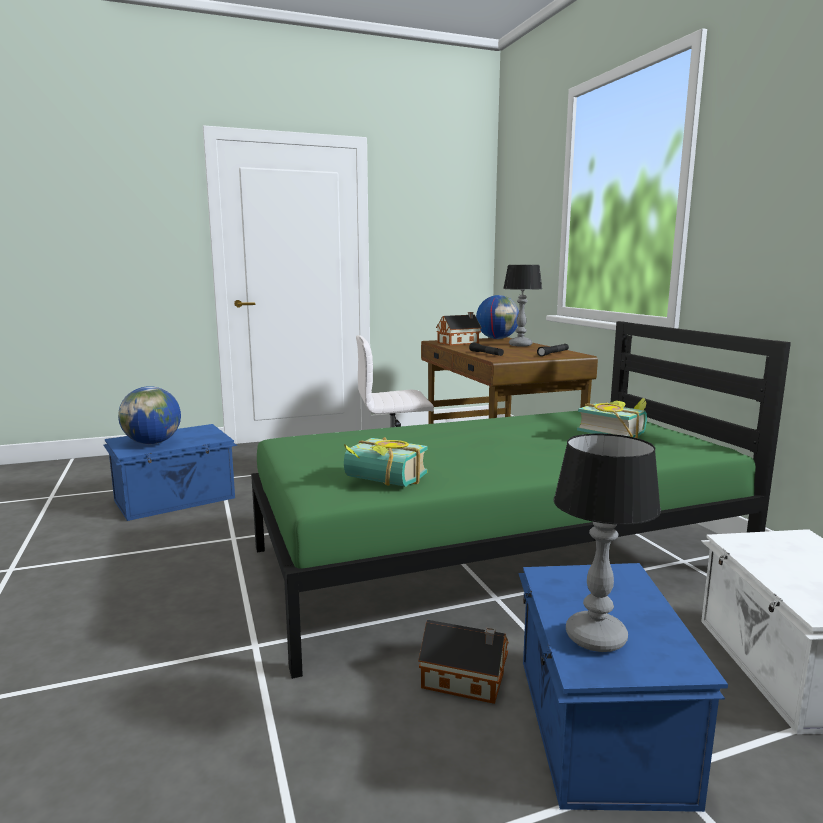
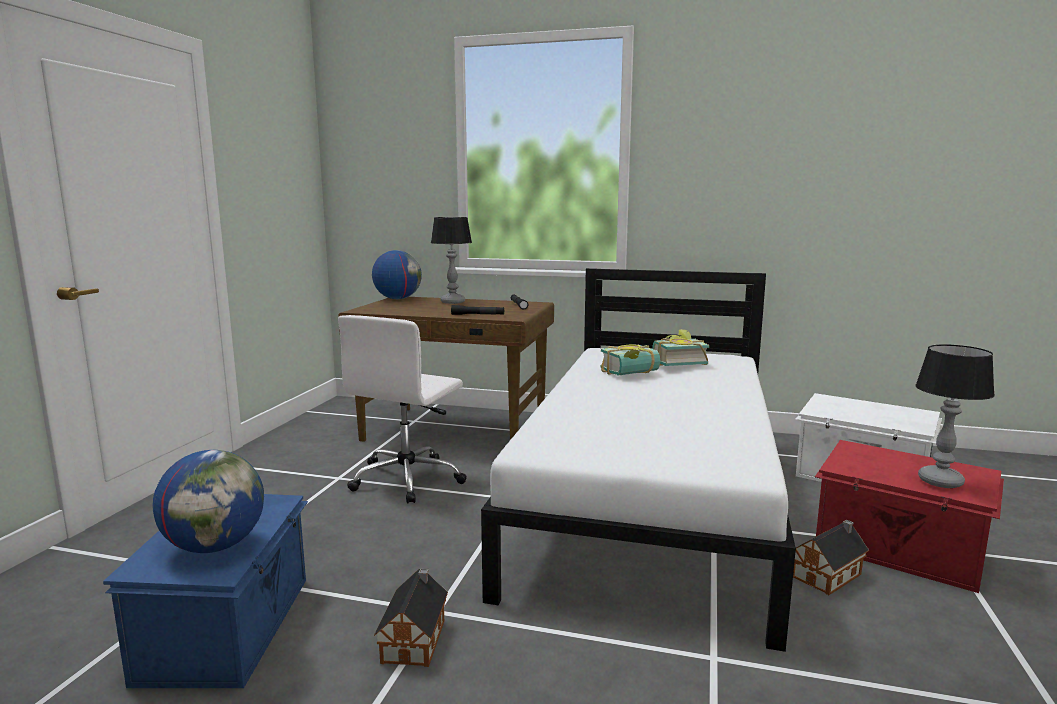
camera: 55 degrees left, 0 degrees up
(381, 482) = (724, 444): book -> book (632, 374)
(459, 343) = (392, 308): toy house -> toy house (415, 639)
(495, 561) = (652, 501): green bed -> white bed
(596, 726) = (899, 551): blue storage box -> red storage box

